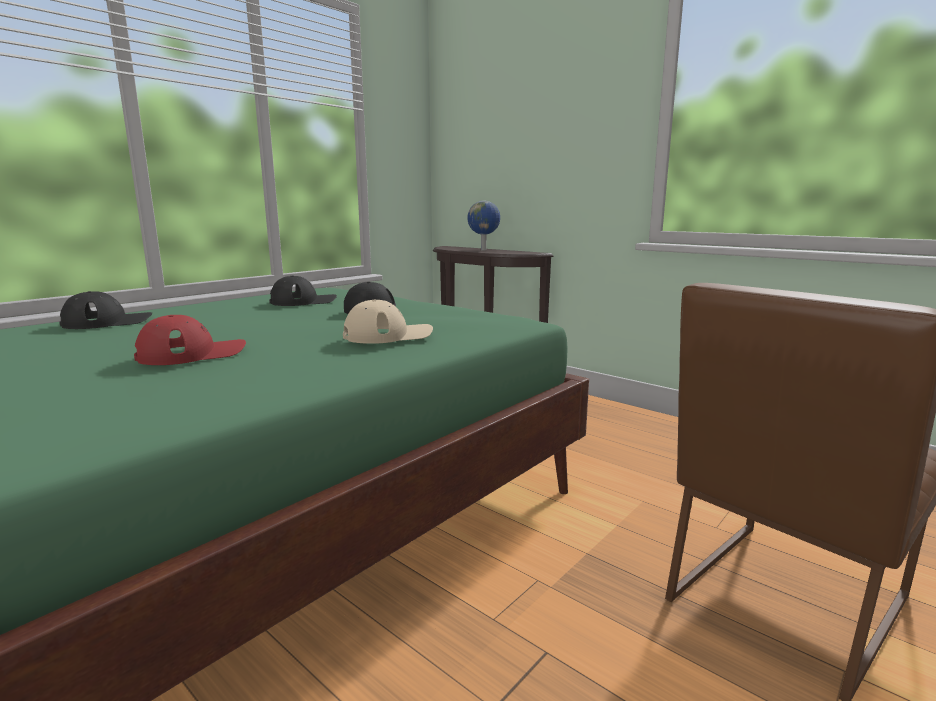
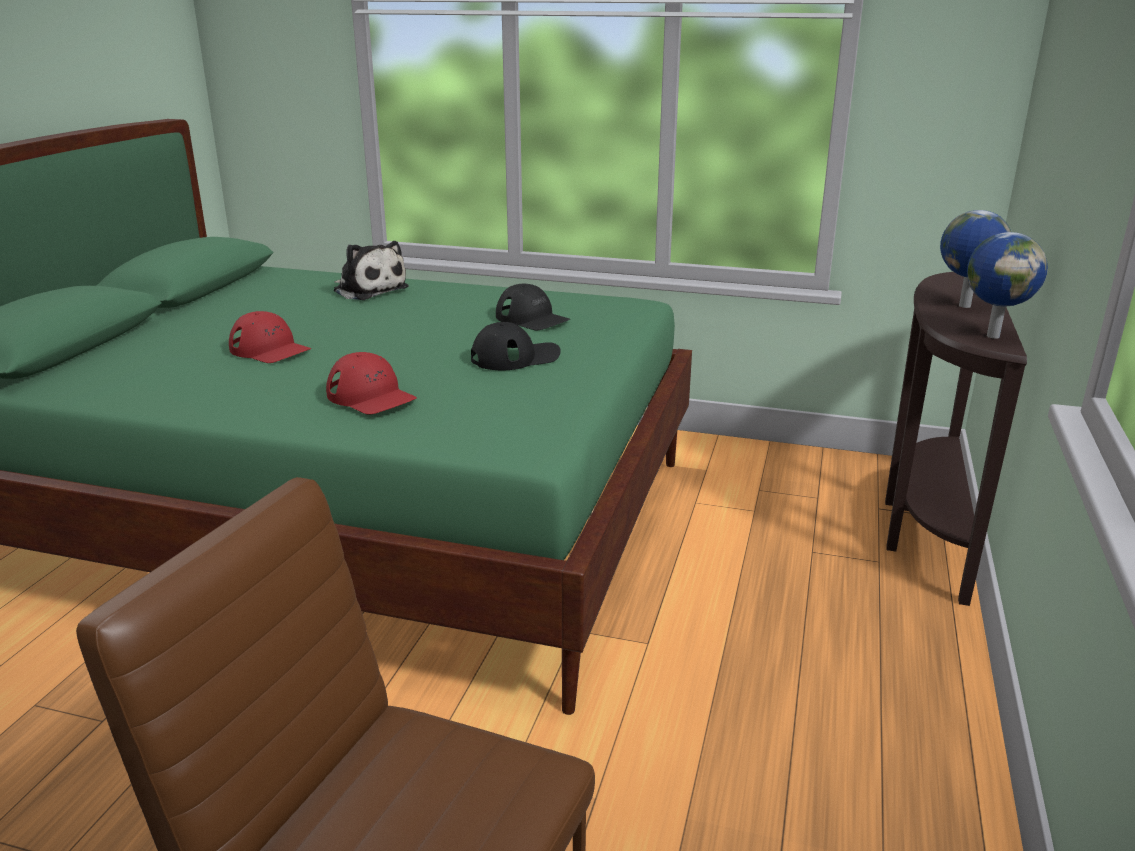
camera: 65 degrees right, 10 degrees up
(108, 322) = (369, 289): black cap -> plush toy
(388, 335) = (371, 396): beige cap -> red cap
(524, 252) = (992, 336): none -> globe

